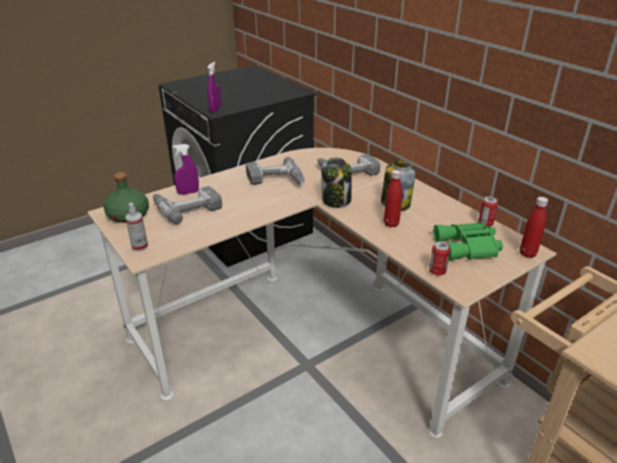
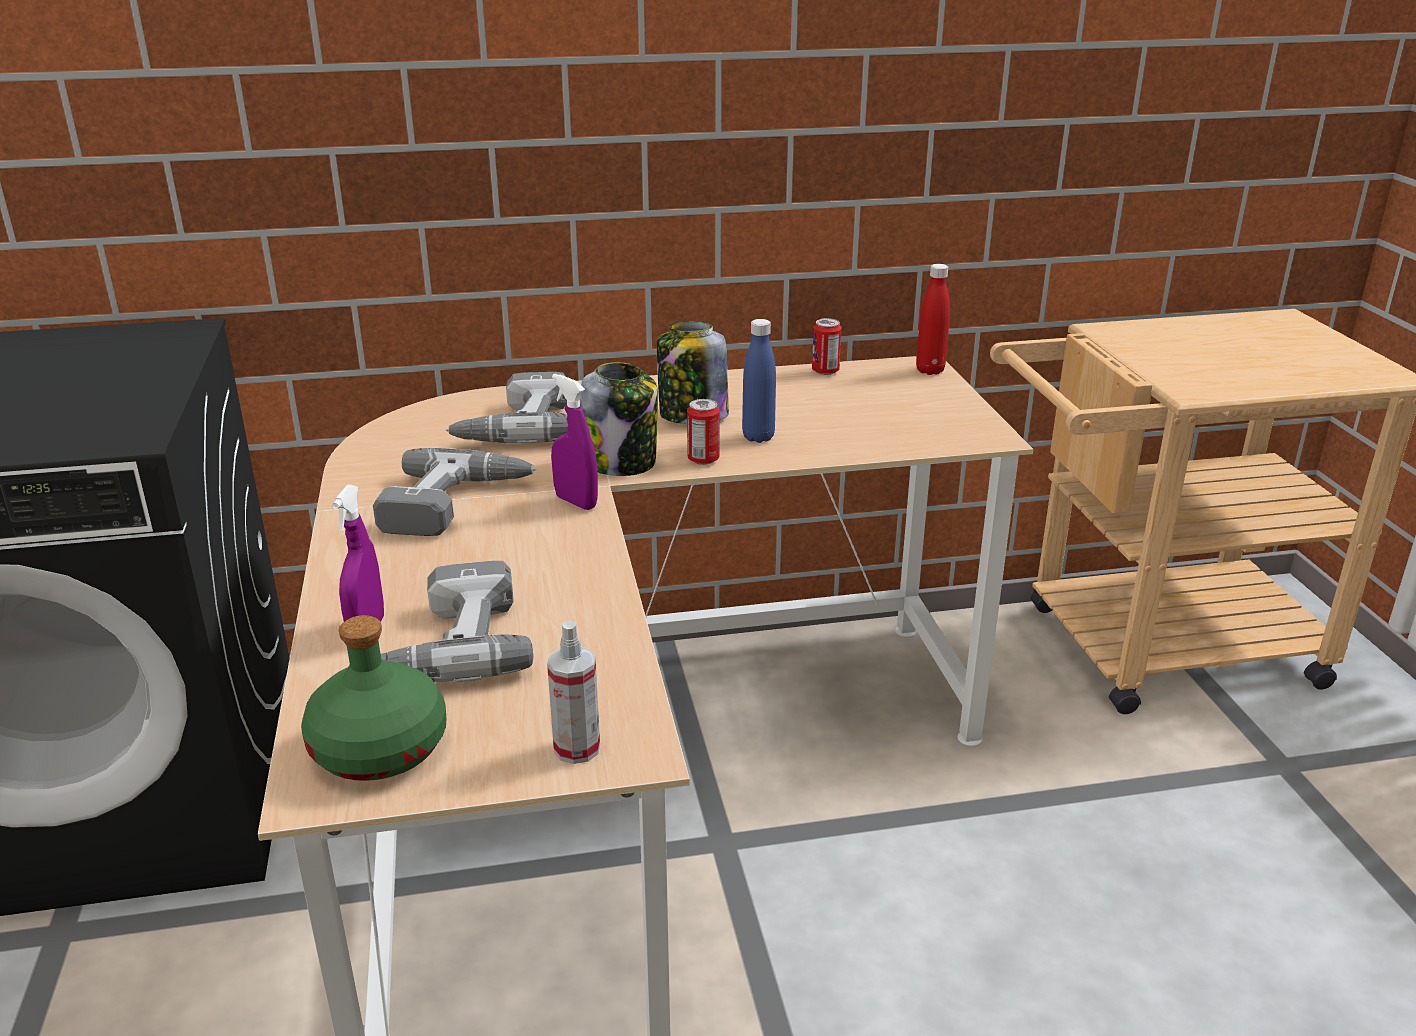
camera: 65 degrees left, 5 degrees down
(215, 110) = (112, 437): purple spray bottle -> purple spray bottle (576, 502)
(391, 224) = (758, 437): red bottle -> blue bottle
(437, 271) = (932, 441): can -> can (703, 460)
(468, 247) = (882, 402): green binoculars -> none

